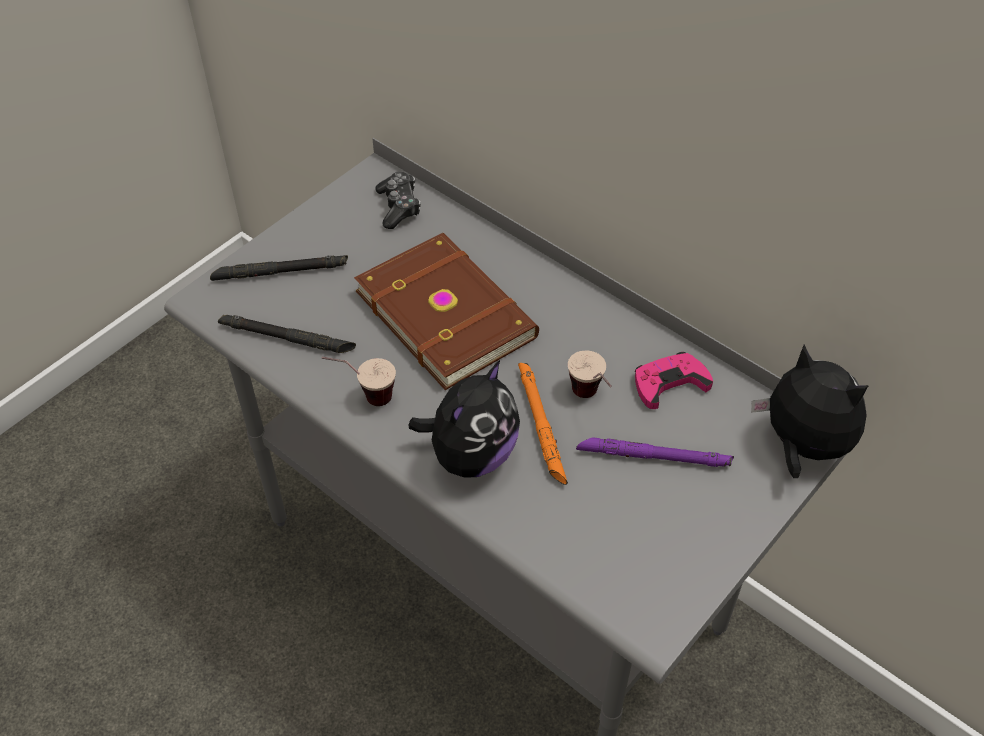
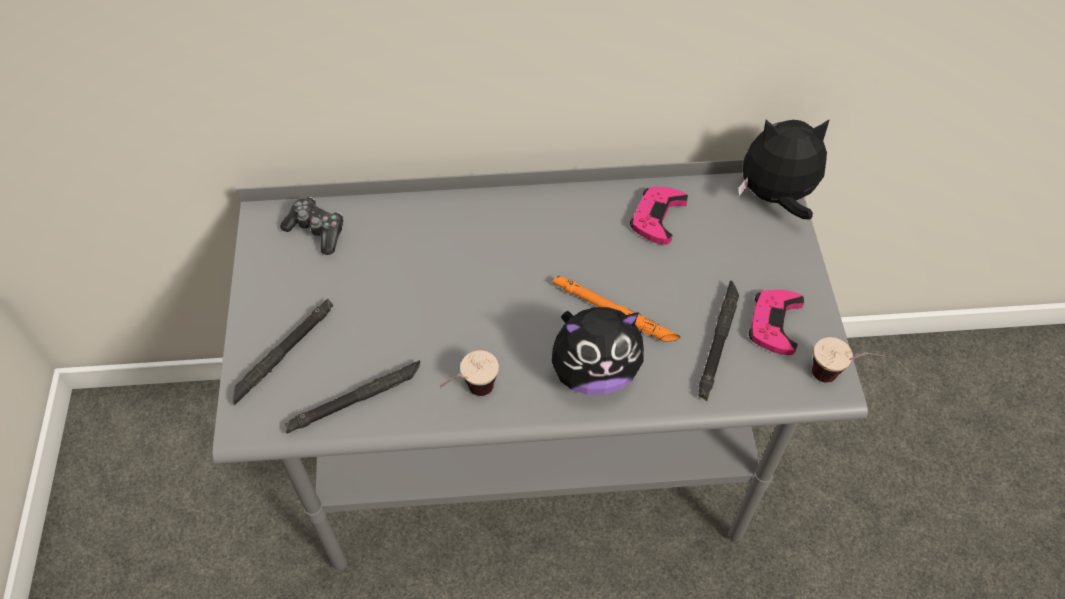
camera: 45 degrees left, 5 degrees up
(447, 312) = (453, 283): brown book -> none
(471, 455) = (594, 372): plush toy -> plush toy turned 90 degrees clockwise
(591, 400) = (623, 268): cup -> cup (839, 377)
(597, 514) = (718, 342): none -> black flashlight
(653, 457) = (705, 275): purple flashlight -> none
(665, 540) = (774, 324): none -> pink game controller

